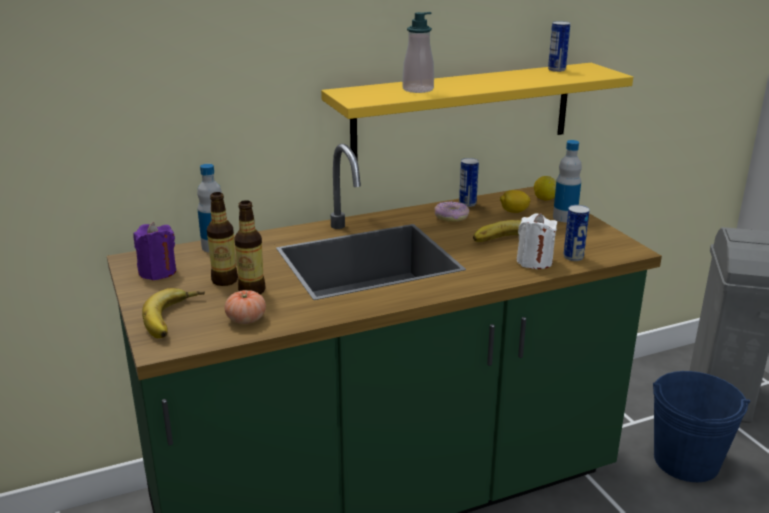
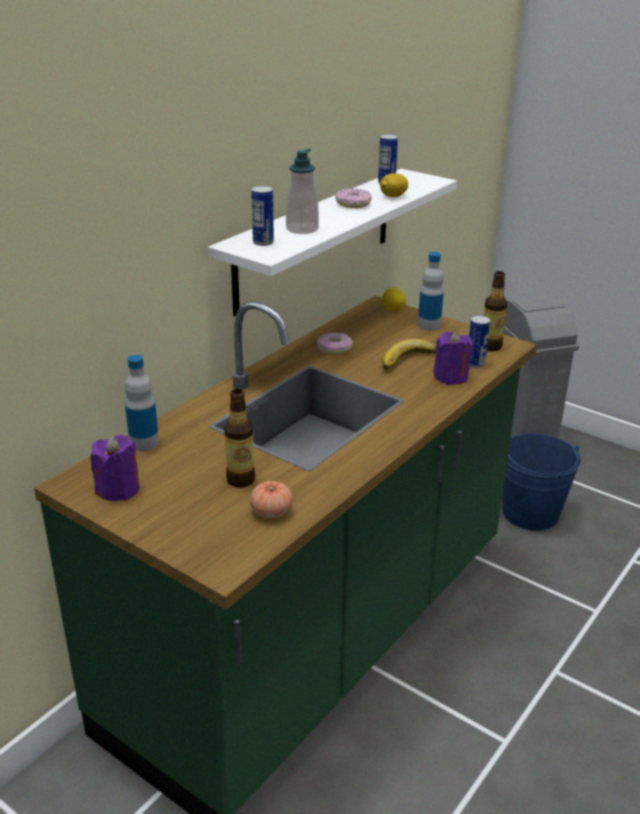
camera: 30 degrees left, 5 degrees up
(175, 318) = (201, 533): banana -> none
(225, 280) = (200, 477): bottle -> bottle (490, 346)
(463, 111) = (315, 239): yellow shelf -> white shelf
(467, 204) = (333, 331): can -> can (263, 242)
(496, 79) = (353, 204): none -> donut
(514, 211) = (382, 330): lemon -> lemon (393, 196)
(534, 261) = (451, 377): white candle -> purple candle

